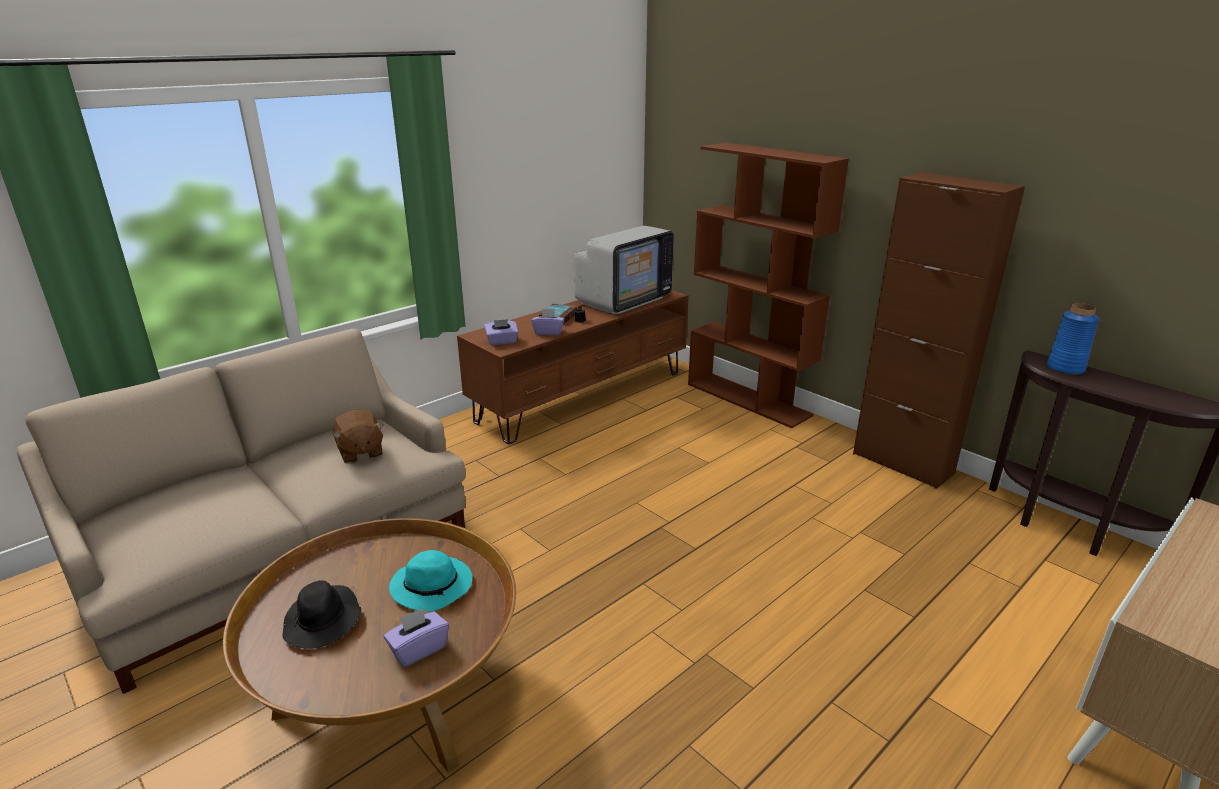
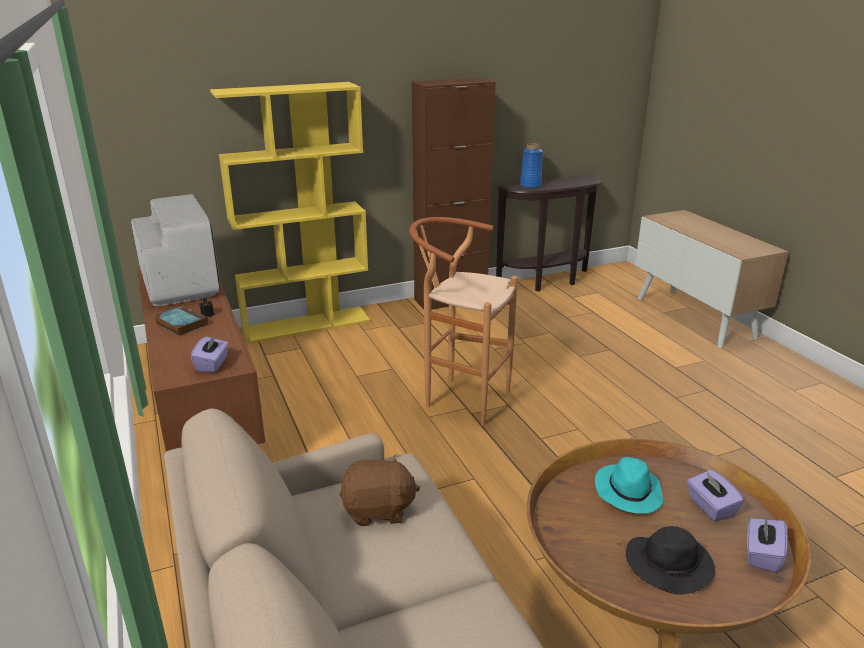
camera: 70 degrees left, 0 degrees up
(548, 332) = (219, 335): purple tissue box -> purple tissue box (761, 555)
(684, 514) = (459, 398): none -> brown stool
(749, 399) = (307, 324): brown bookcase -> yellow bookcase

